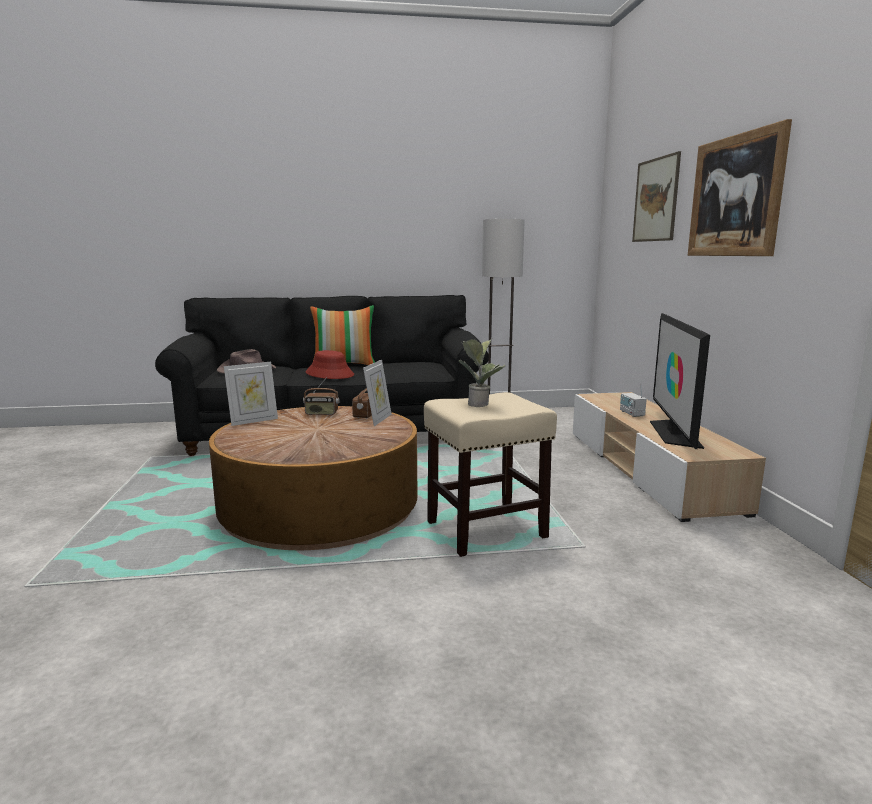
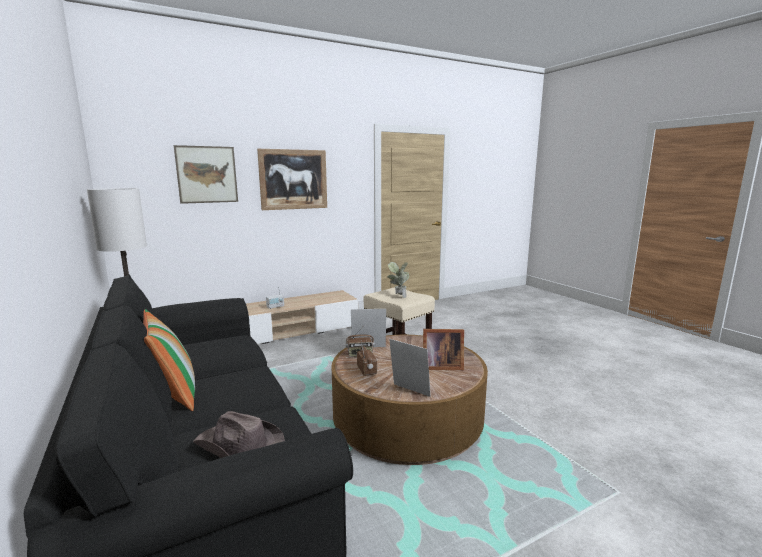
camera: 110 degrees left, 0 degrees up
(282, 439) = (440, 366): none -> picture frame
(330, 374) = (241, 386): red hat -> none
(673, 433) = (312, 300): television -> none

